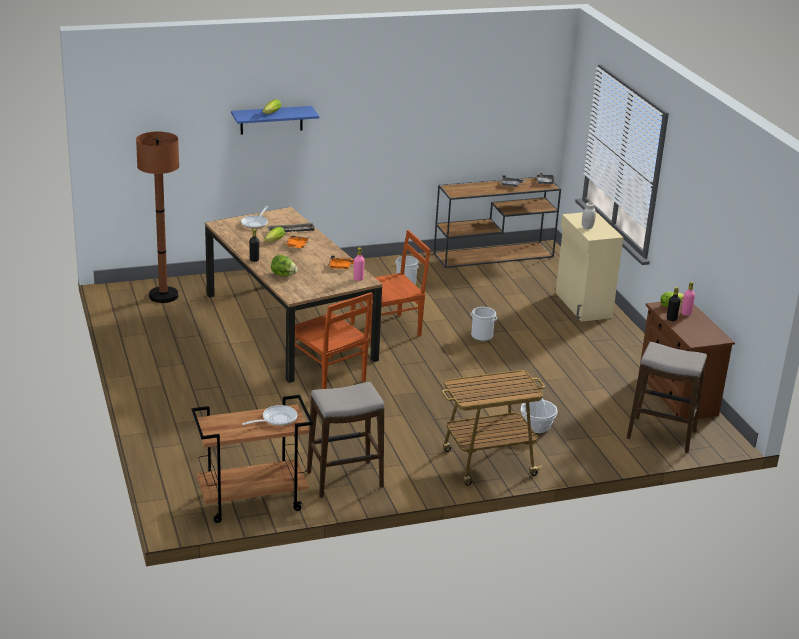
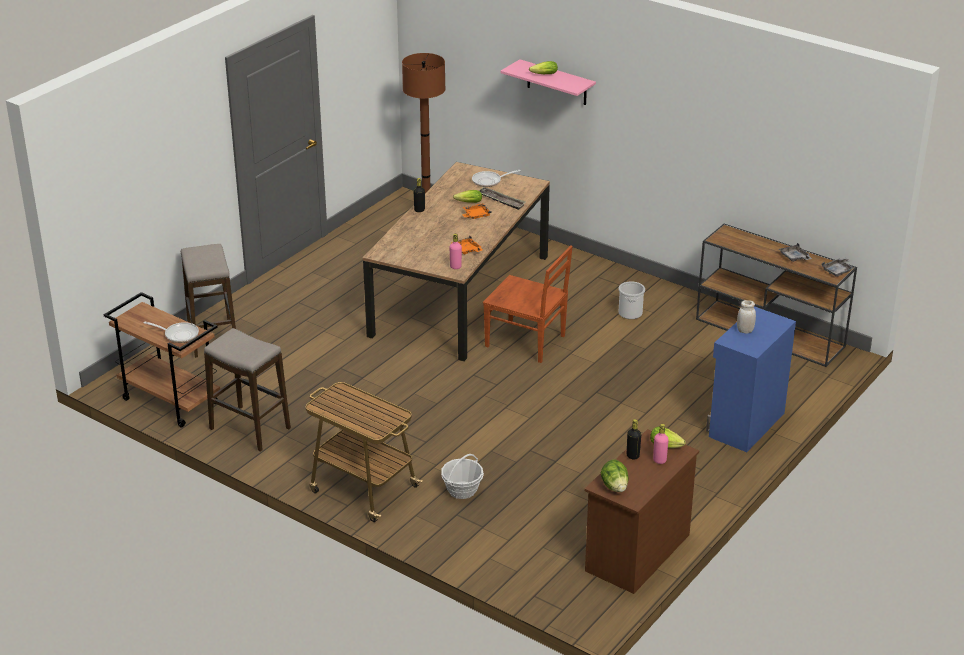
camera: 55 degrees right, 5 degrees up
(271, 120) = (557, 83): blue shelf -> pink shelf
(283, 275) = (410, 233): lettuce -> lettuce (614, 487)
(328, 377) = (401, 350): brown chair -> none
(482, 336) = (590, 394): bucket -> none
(582, 305) = (745, 424): beige cabinet -> blue cabinet
(661, 435) = (542, 570): stool -> stool (212, 338)

